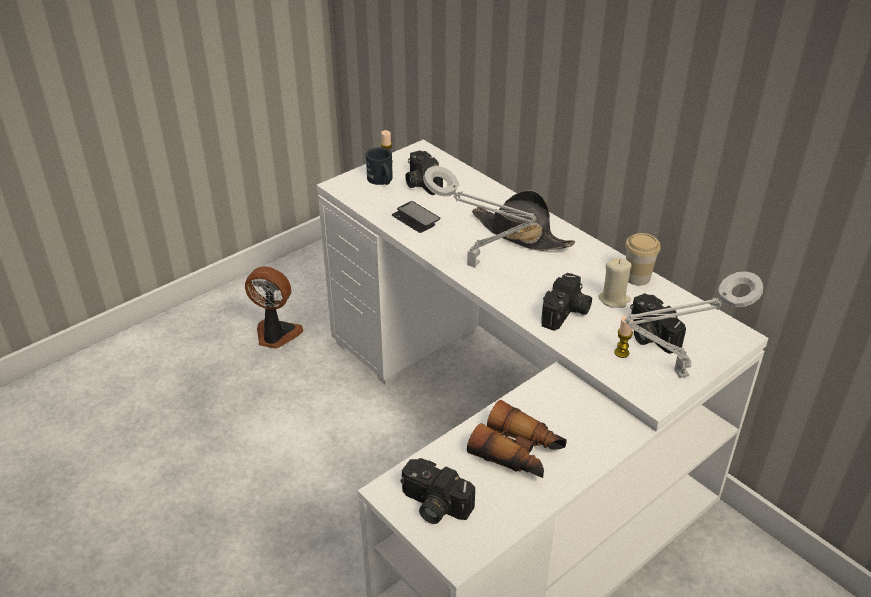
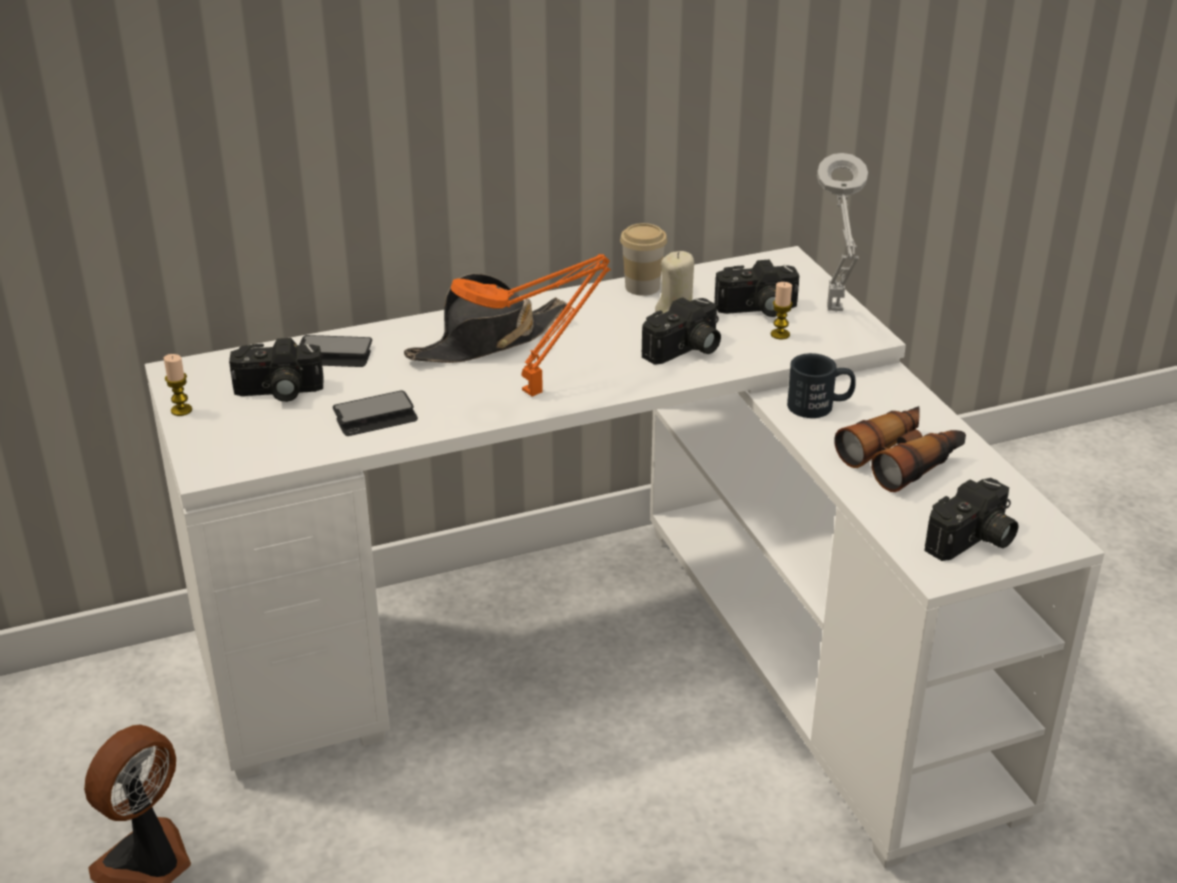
camera: 70 degrees left, 5 degrees down
(382, 181) = (236, 426): black mug -> black mug (820, 405)
(469, 188) = (334, 354): none -> phone
(477, 265) = (537, 391): grey table lamp -> orange table lamp
(566, 313) = (685, 350): camera -> camera turned 90 degrees clockwise

